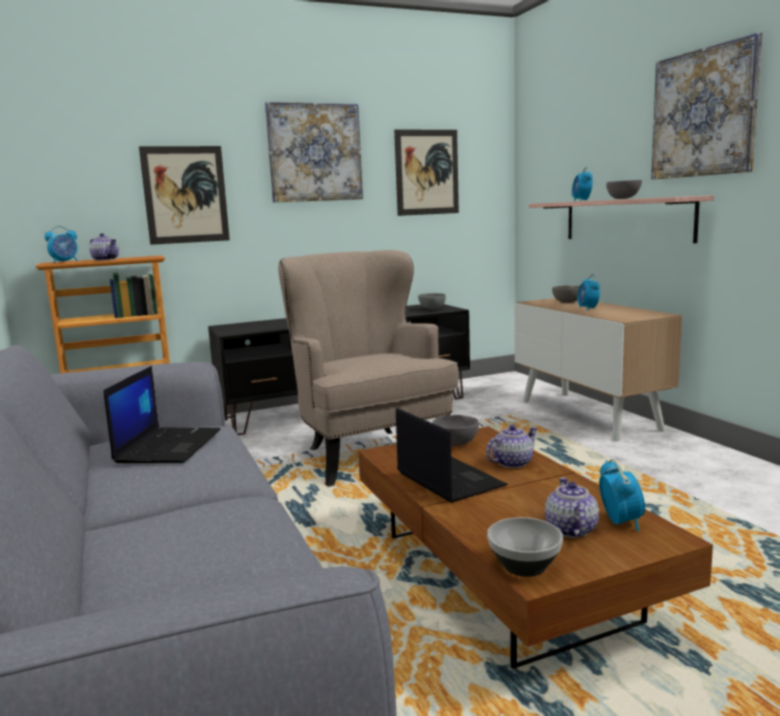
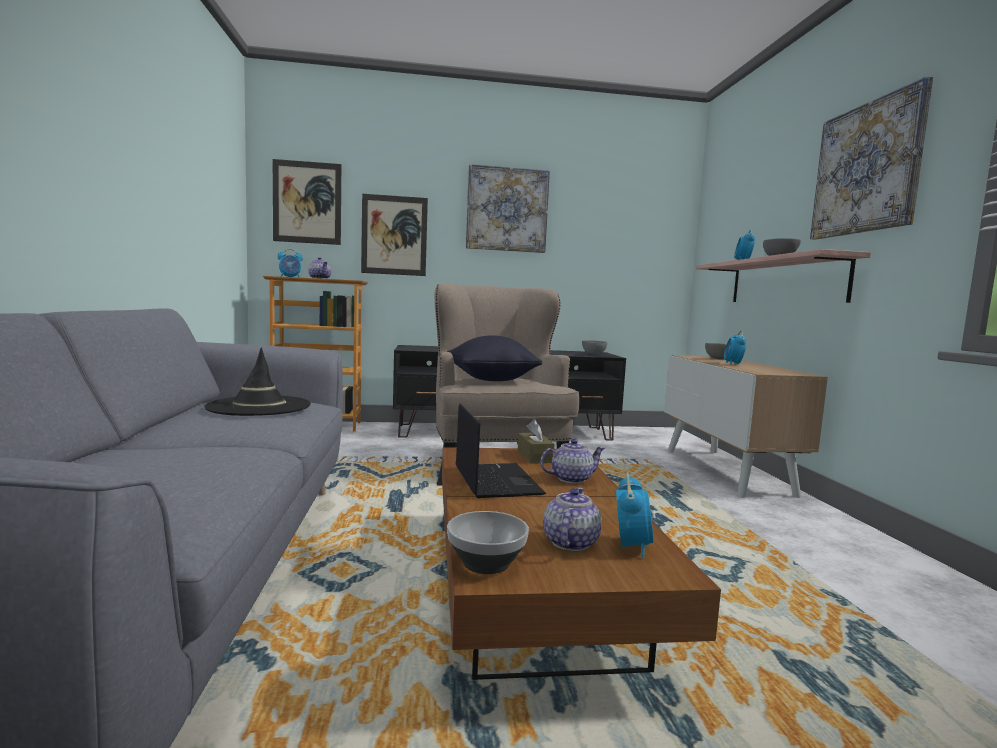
camera: 15 degrees right, 5 degrees down
(168, 445) = (259, 406): laptop -> black hat
(361, 361) = (491, 379): none -> black pillow
(427, 172) = (608, 235): picture -> picture (307, 202)
(456, 444) = (534, 456): grey bowl -> brown tissue box

